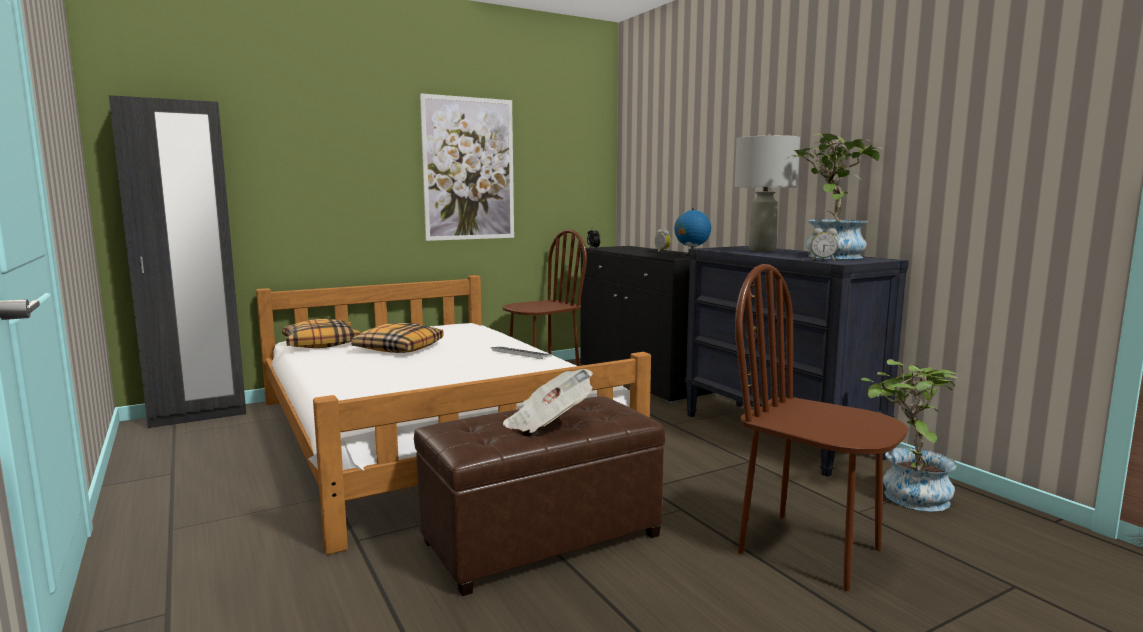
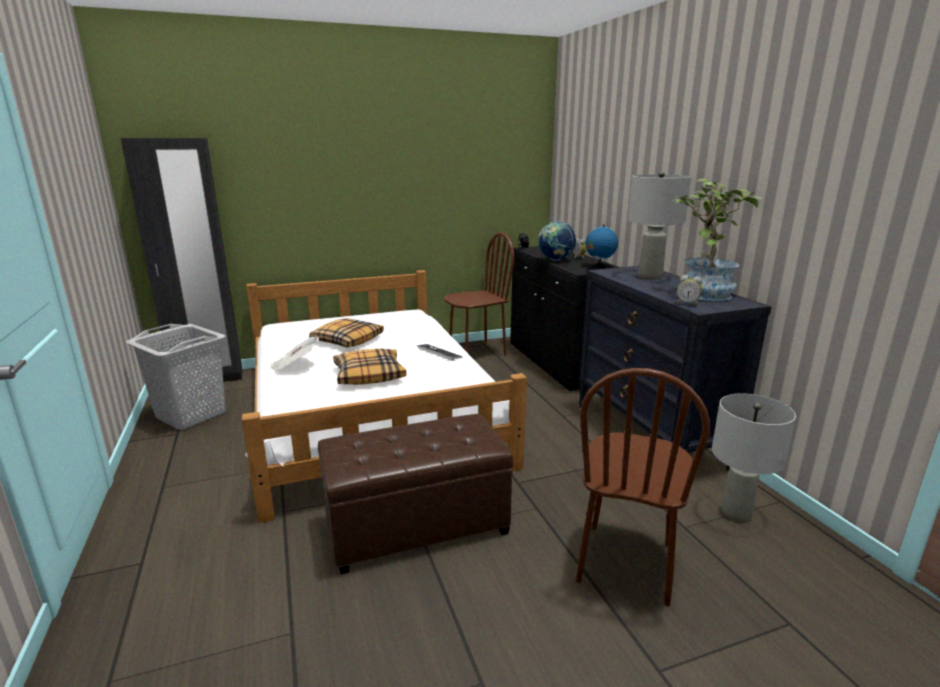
camera: 10 degrees right, 10 degrees up
(187, 452) = (191, 414): none -> grey laundry basket
(321, 343) = (292, 330): pillow -> pillow (369, 375)
(469, 169) = (417, 180): picture -> none
(548, 423) = (417, 446): newspaper -> newspaper (294, 366)
(638, 253) = (555, 260): none -> globe
(810, 550) = (626, 563): brown chair -> brown chair turned 120 degrees counterclockwise
(905, 495) = (735, 513): potted plant -> grey table lamp

